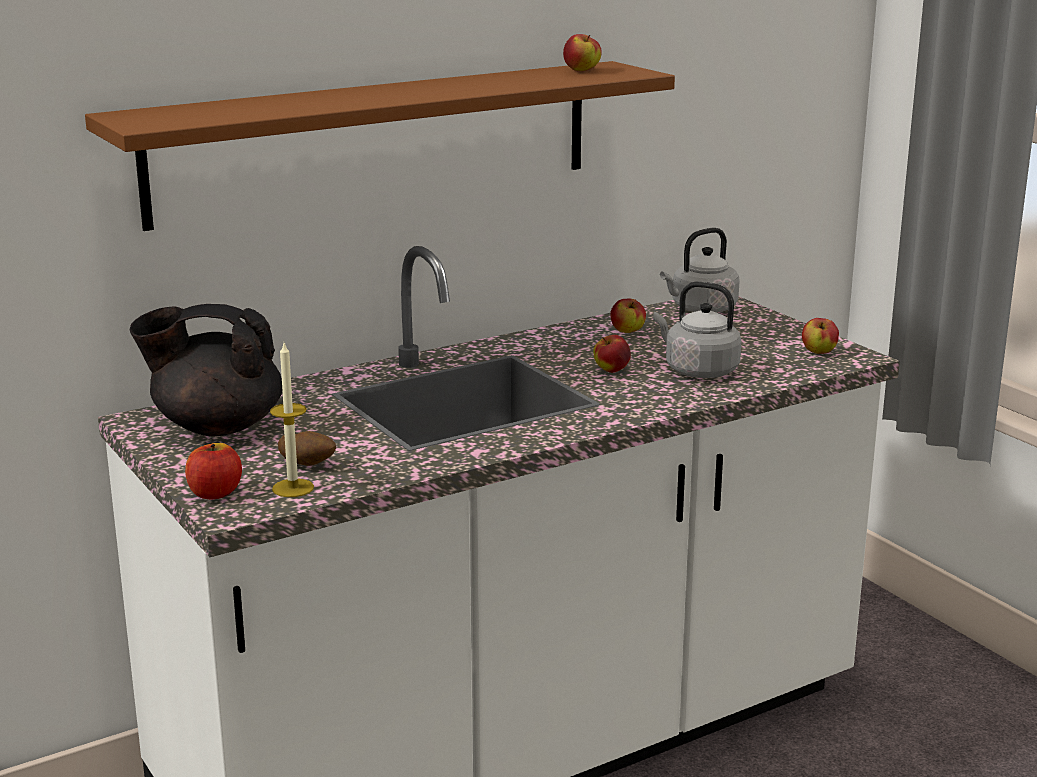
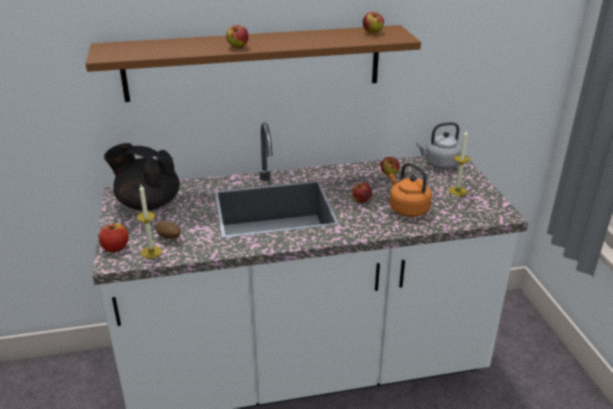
camera: 20 degrees right, 10 degrees up
(697, 370) = (407, 209): grey kettle -> orange kettle
(758, 338) = (457, 191): none -> candle
(818, 352) = (484, 208): apple -> apple (238, 47)

